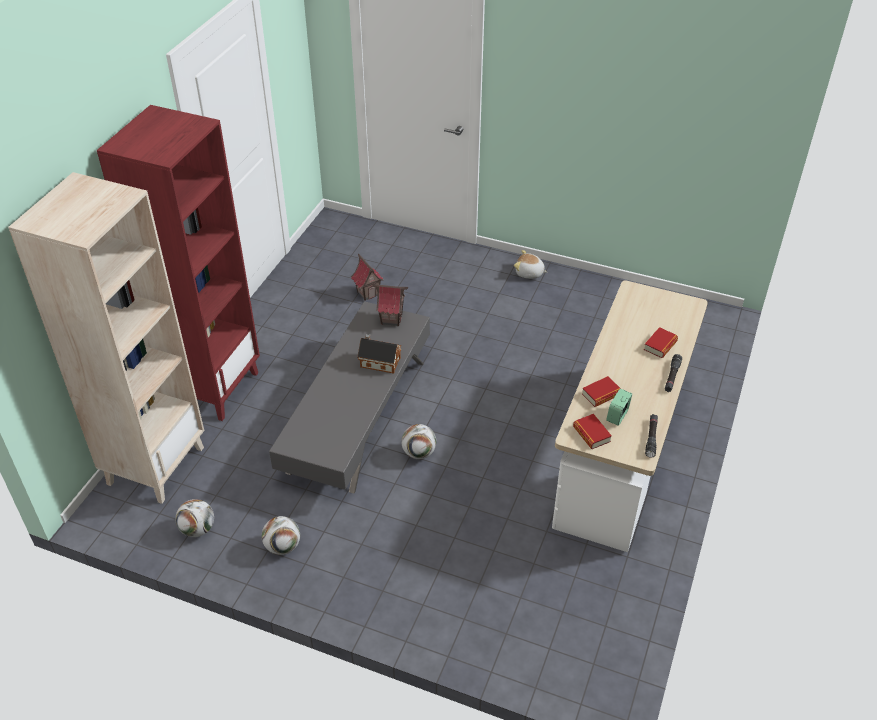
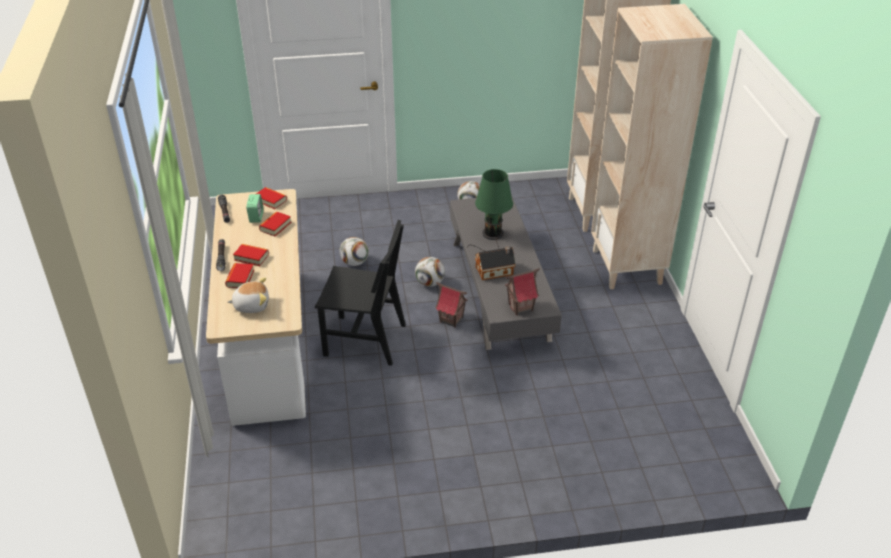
camera: 150 degrees right, 5 degrees down
(198, 529) = (531, 195): football -> football (354, 263)
(214, 387) = (627, 267): red bookcase -> beige bookcase
(344, 403) = (492, 235): none -> green table lamp
(368, 293) = (602, 396): toy house -> toy house (451, 320)
(525, 415) = (365, 340): none -> black chair
(529, 273) = (459, 497): plush toy -> plush toy (251, 305)
(641, 365) = (251, 257): none -> book

